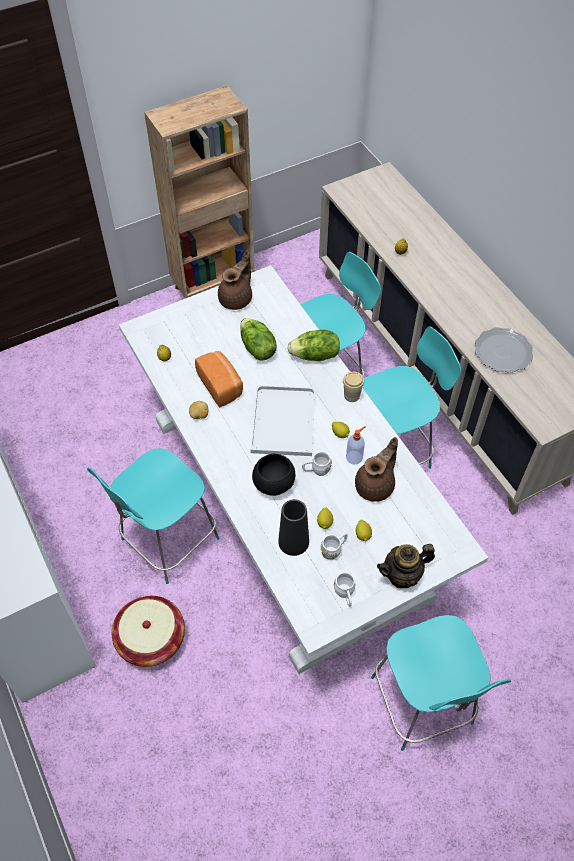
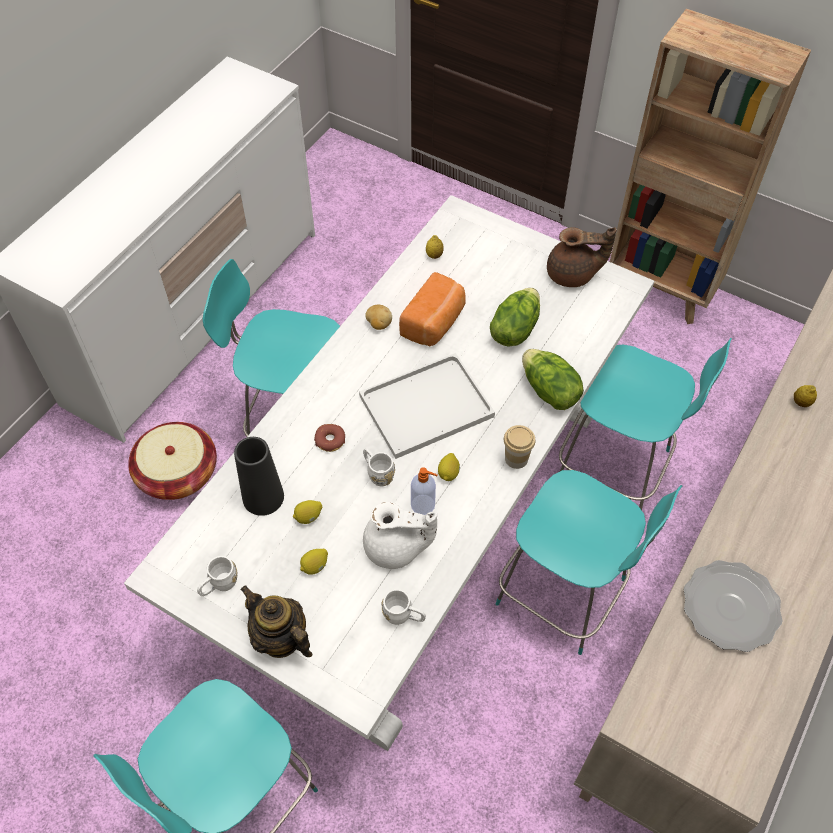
camera: 60 degrees right, 0 degrees up
(274, 484) = (330, 440): black bowl -> donut
(334, 550) = (275, 545): white mug -> white mug (403, 616)
(376, 485) = (396, 548): brown teapot -> white teapot

